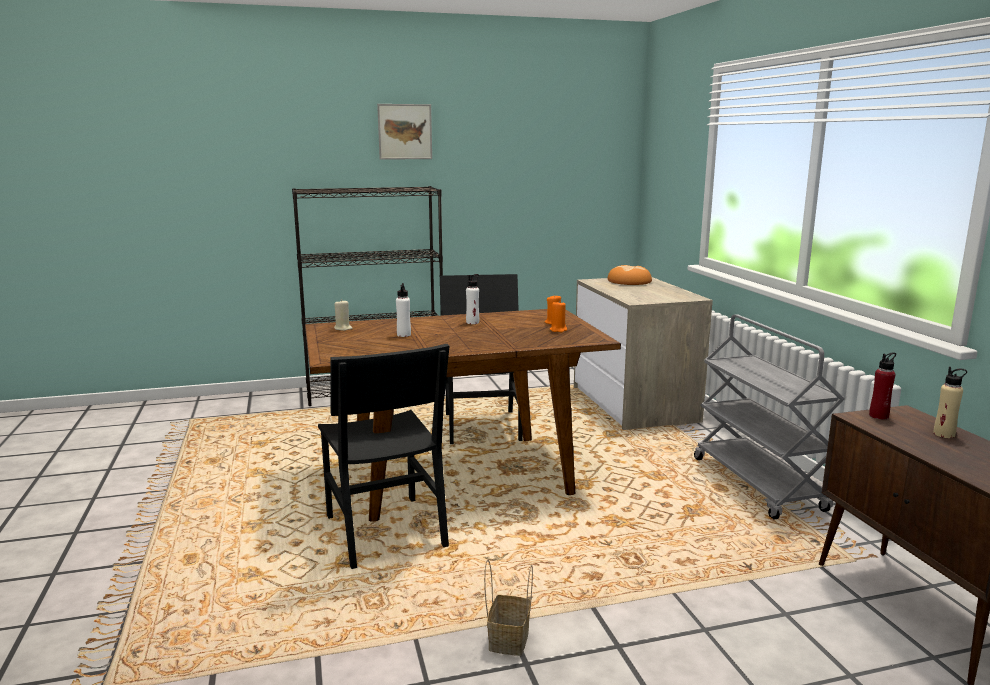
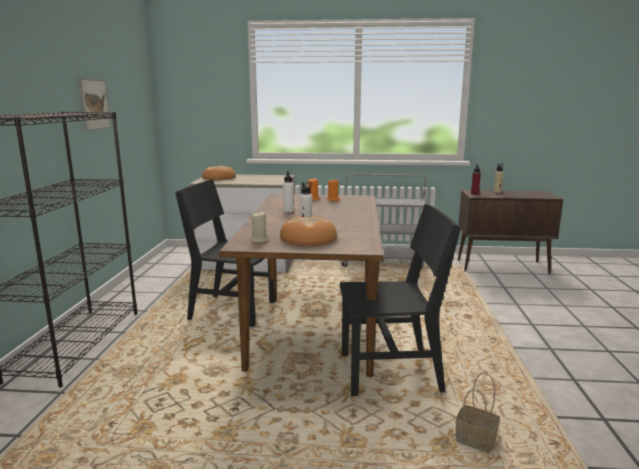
camera: 70 degrees left, 0 degrees up
(358, 340) = (309, 238): none -> bread
(405, 131) = (29, 49): picture -> picture (94, 104)
(508, 638) = (528, 349): basket -> basket (474, 440)

